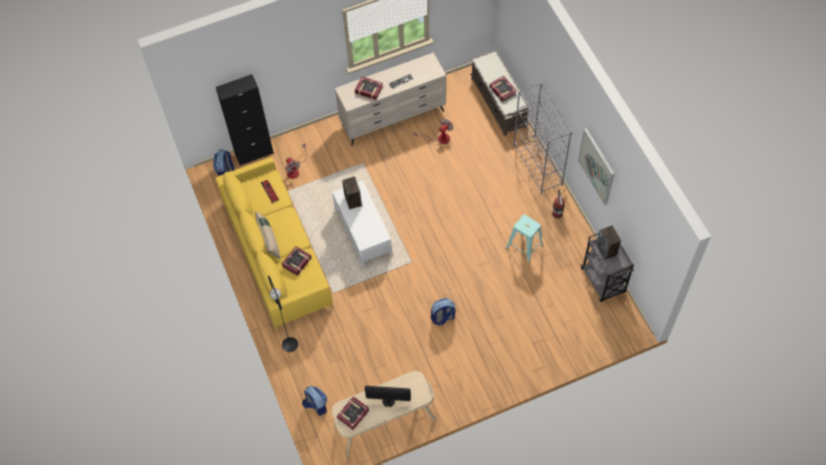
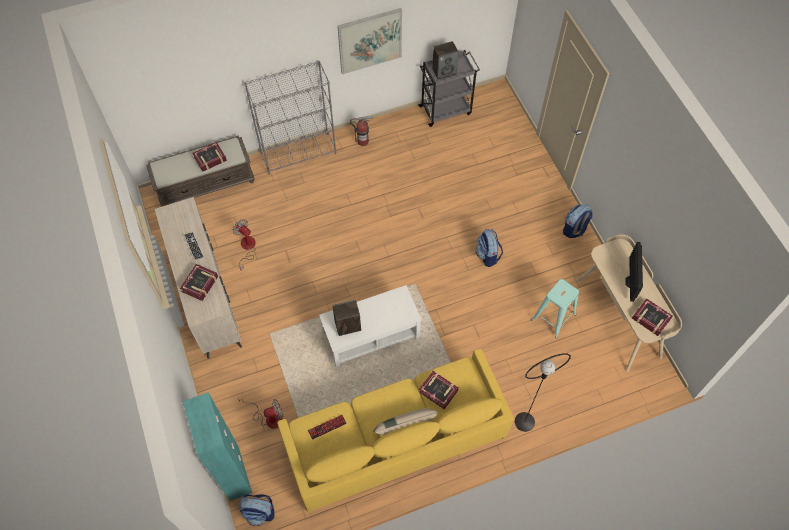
camera: 90 degrees left, 0 degrees up
(254, 153) = (234, 473): black cabinet -> turquoise cabinet
(316, 405) = (602, 391): backpack -> backpack (574, 229)
(524, 247) = (402, 173): turquoise stool -> turquoise stool (553, 317)

